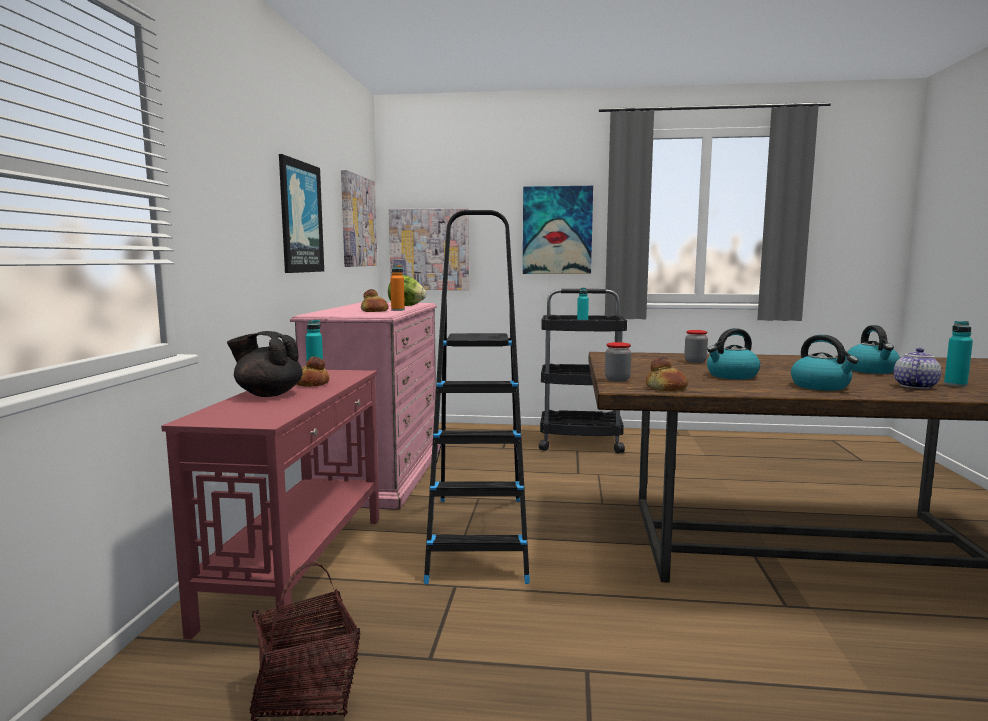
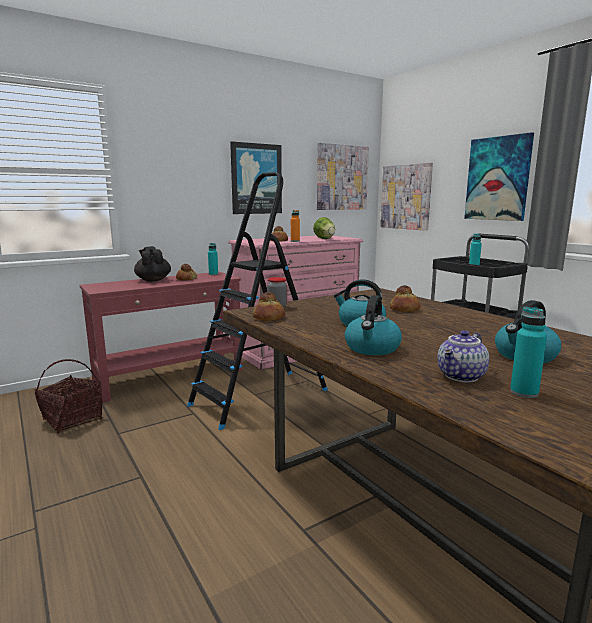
camera: 50 degrees right, 5 degrees up
(695, 361) = (405, 309): jar -> bread
(914, 386) = (462, 376): teapot -> teapot turned 135 degrees clockwise

